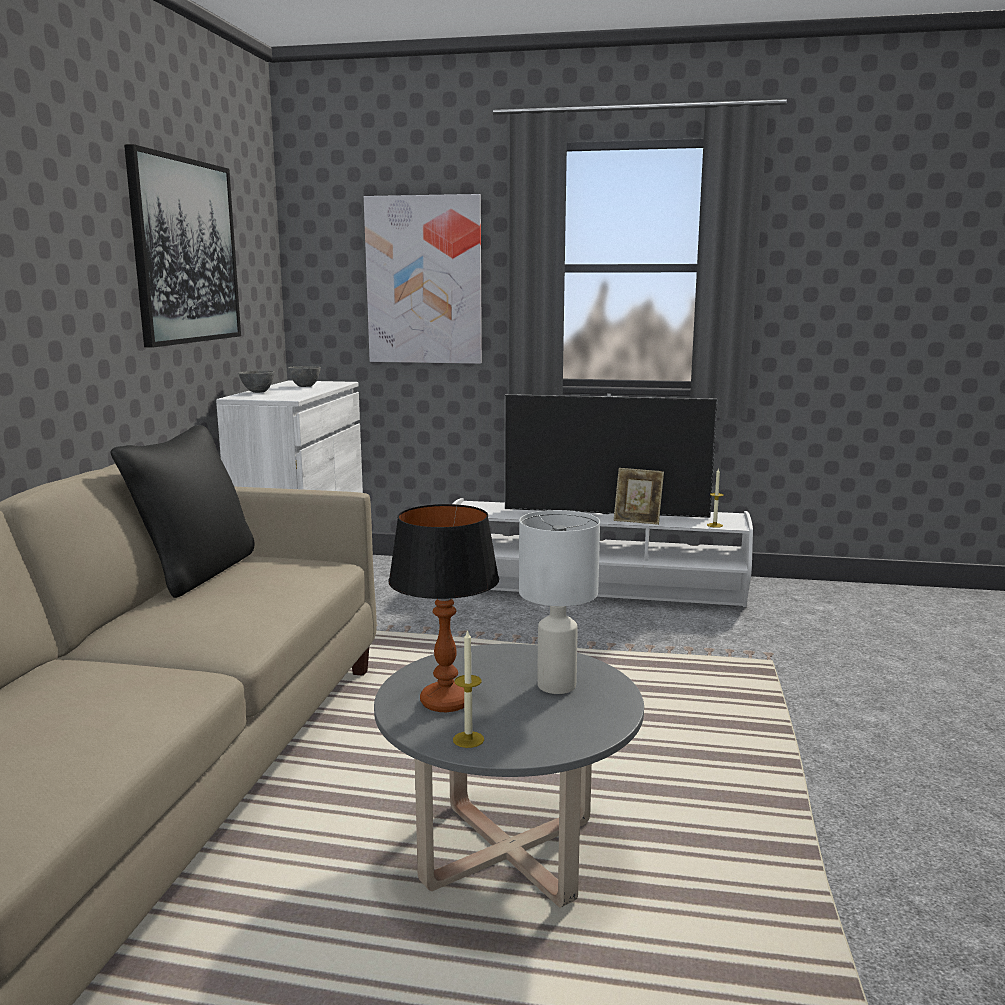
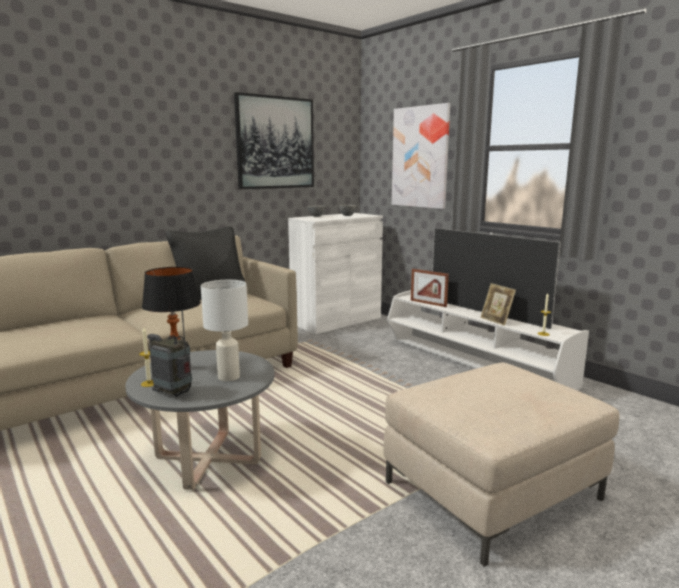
camera: 40 degrees right, 0 degrees up
(512, 515) = (428, 303): none -> picture frame
(545, 736) = (174, 393): none -> radio
(855, 728) = (491, 490): none -> beige ottoman

